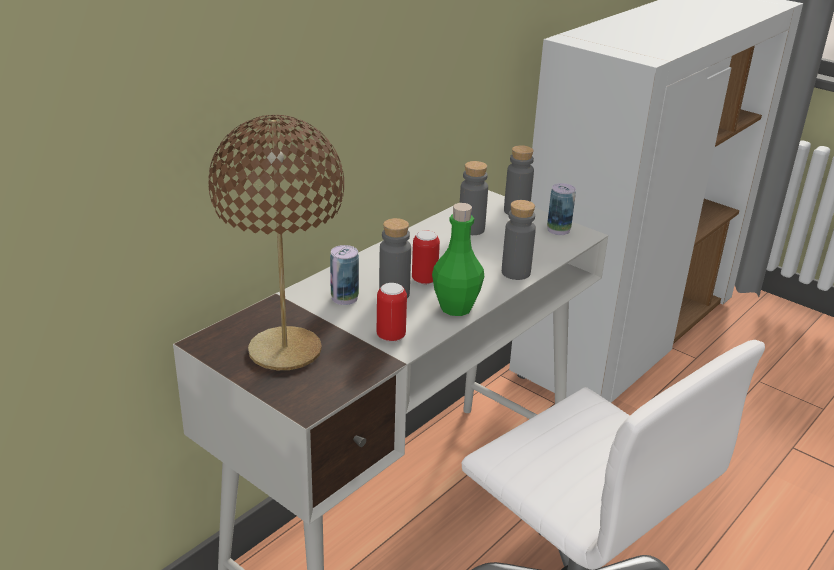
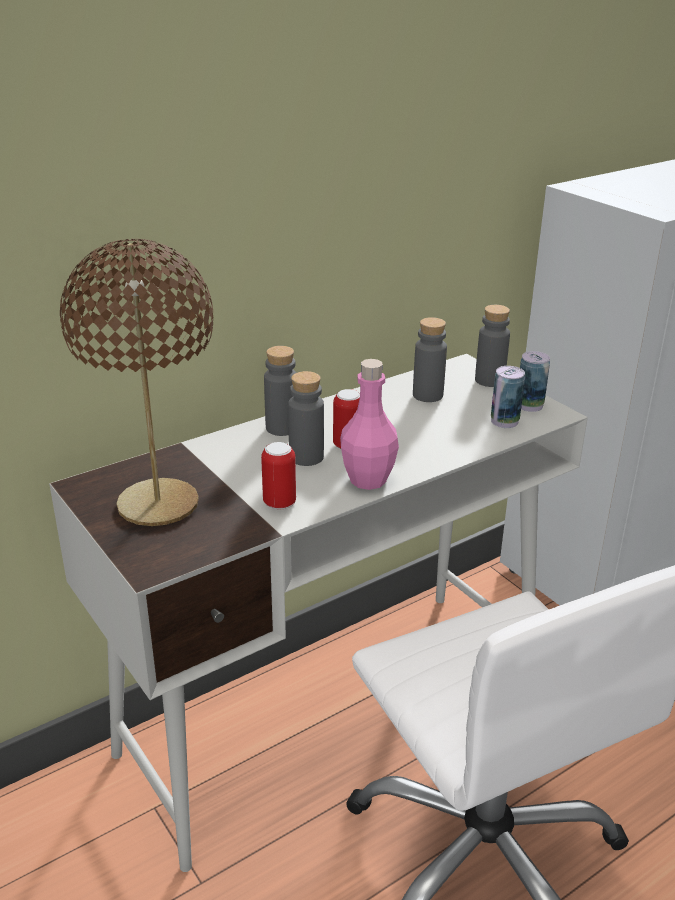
camera: 15 degrees right, 0 degrees up
(344, 298) = (250, 455): can -> can (504, 421)
(456, 307) = (368, 480): green bottle -> pink bottle
(516, 272) = (456, 448): grey bottle -> grey bottle (282, 428)

